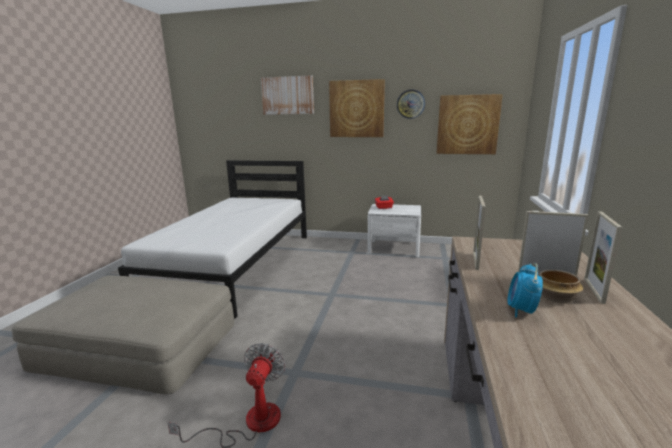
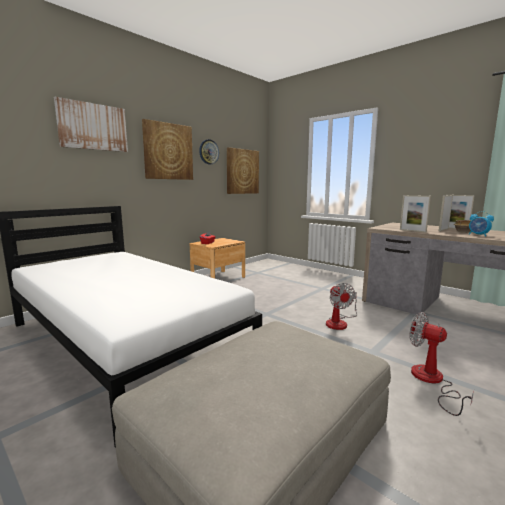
camera: 60 degrees left, 5 degrees down
(354, 338) = (339, 322): none -> fan
(394, 248) = (218, 278): white nightstand -> brown nightstand

